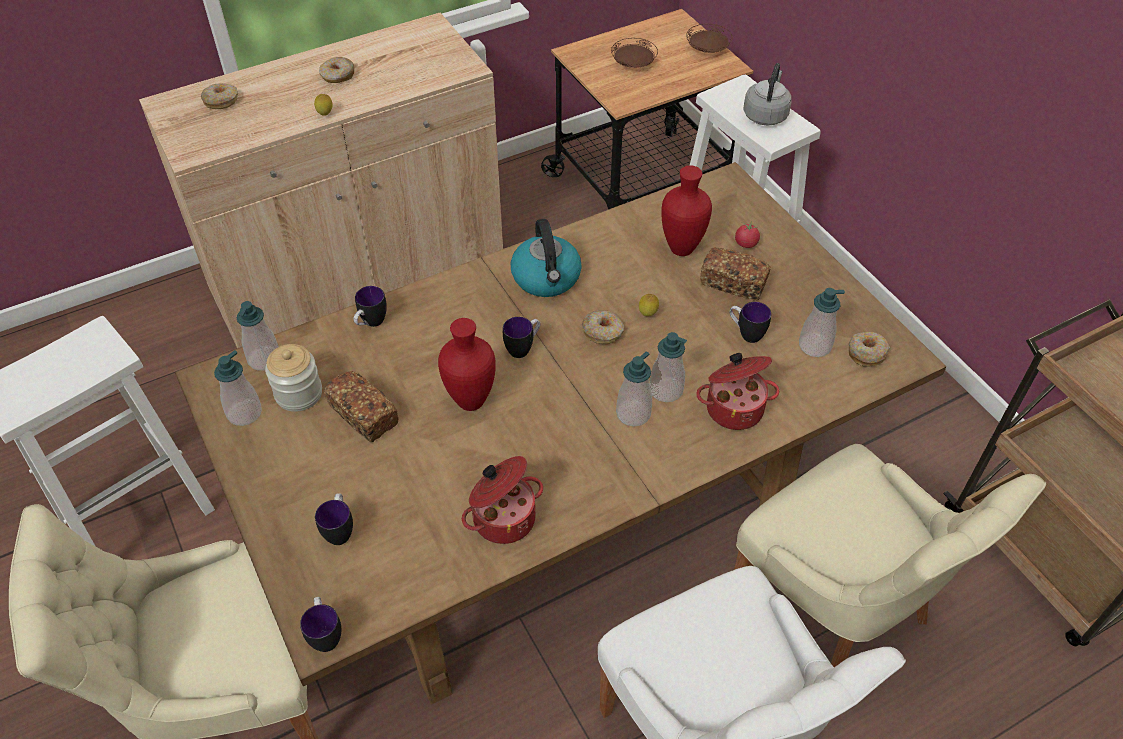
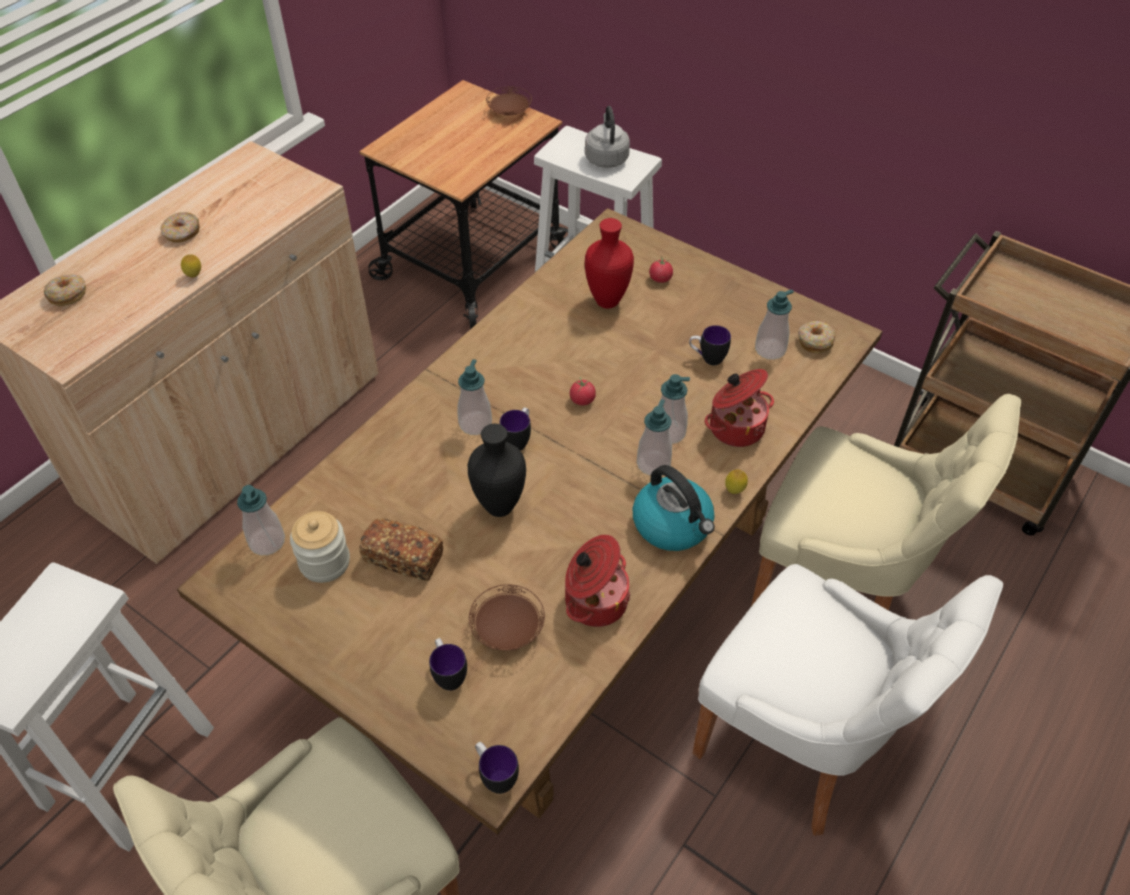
camera: 25 degrees left, 0 degrees up
(244, 413) = (280, 602): soap dispenser -> soap dispenser (475, 424)
(371, 324) = (356, 469): mug -> none
(469, 401) = (497, 507): red vase -> black vase
(547, 278) = (501, 368): kettle -> kettle (673, 525)
(603, 332) = (582, 400): donut -> tomato
(633, 64) = (448, 144): brown plate -> brown plate (508, 629)
(647, 315) = (613, 371): lemon -> lemon (734, 491)
(733, 283) = (670, 317): bread -> none

